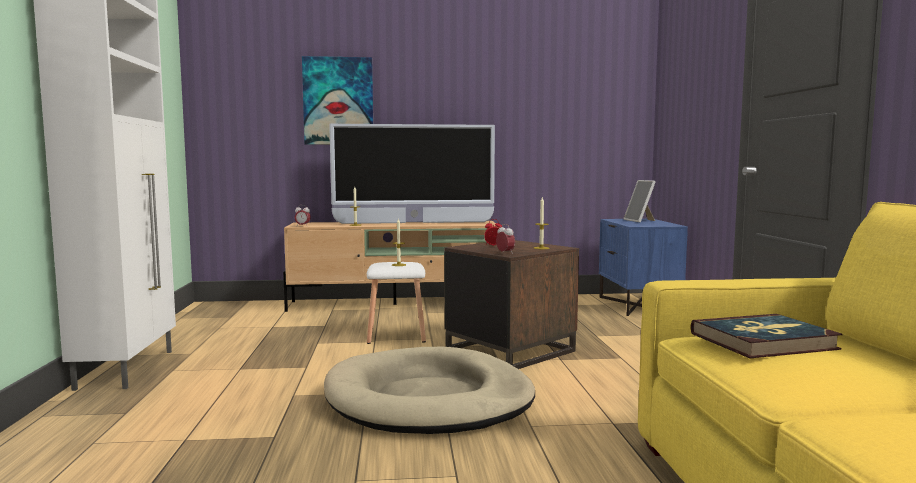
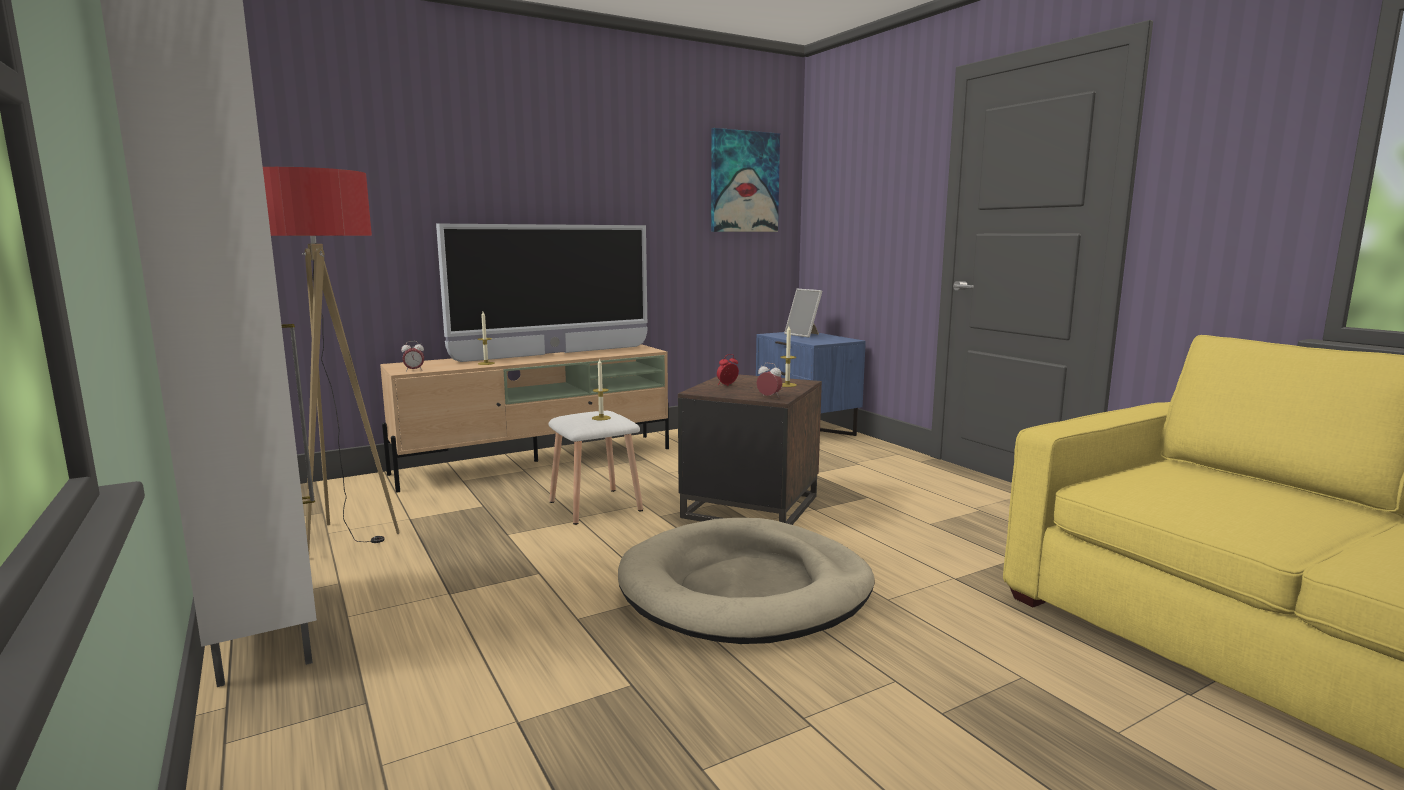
camera: 25 degrees left, 5 degrees up
(224, 332) = (346, 538): none -> floor lamp
(338, 101) = (435, 190): picture -> picture (744, 182)
(763, 341) = (1168, 484): book -> none

